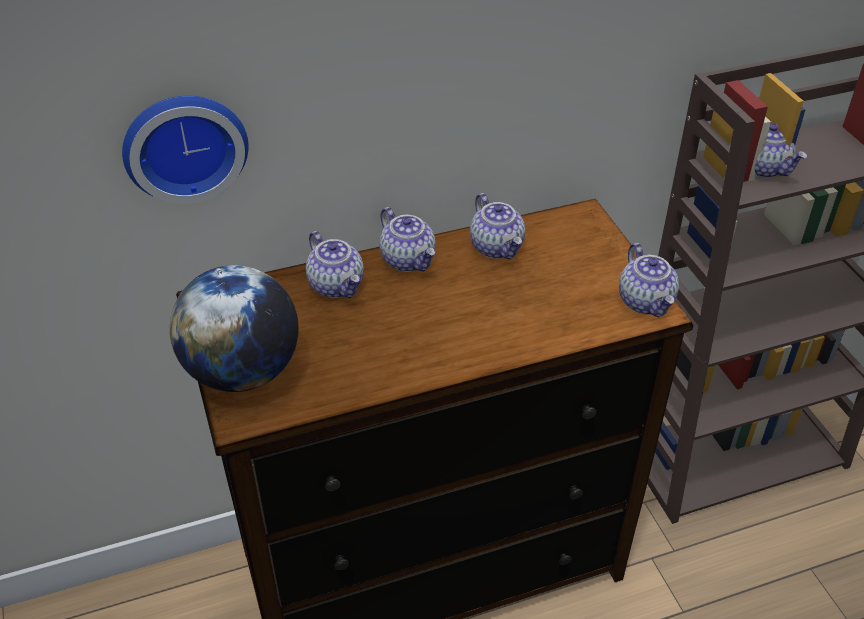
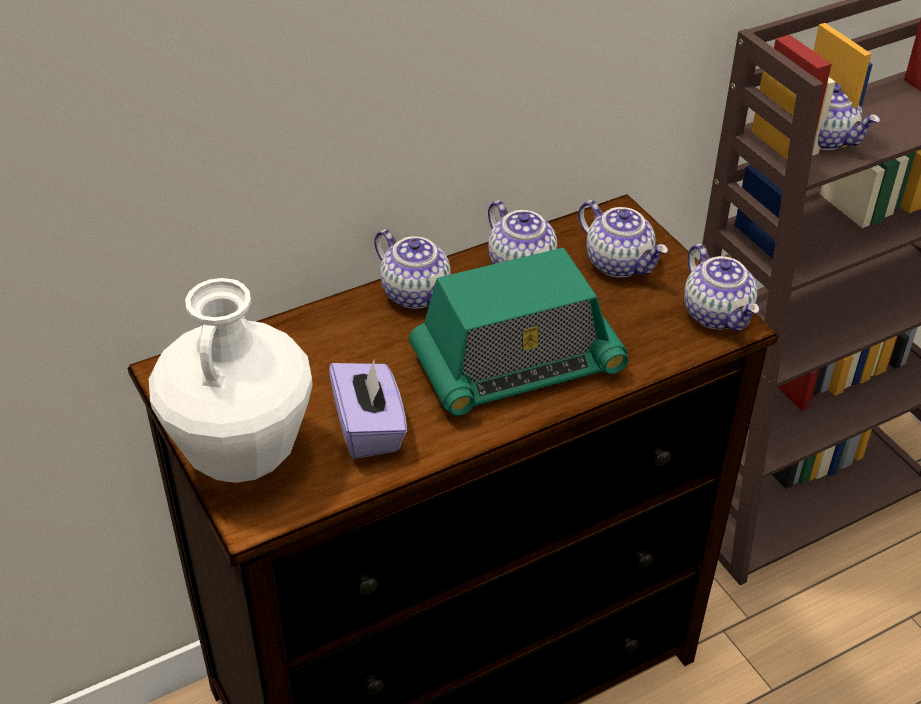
camera: 10 degrees left, 0 degrees up
(184, 144) = (135, 174): wall clock -> none
(243, 372) = (242, 457): globe -> white vase
(337, 285) = (334, 335): teapot -> teapot (619, 263)
(346, 361) = (369, 428): none -> purple tissue box
(473, 324) = (517, 365): none -> radio

